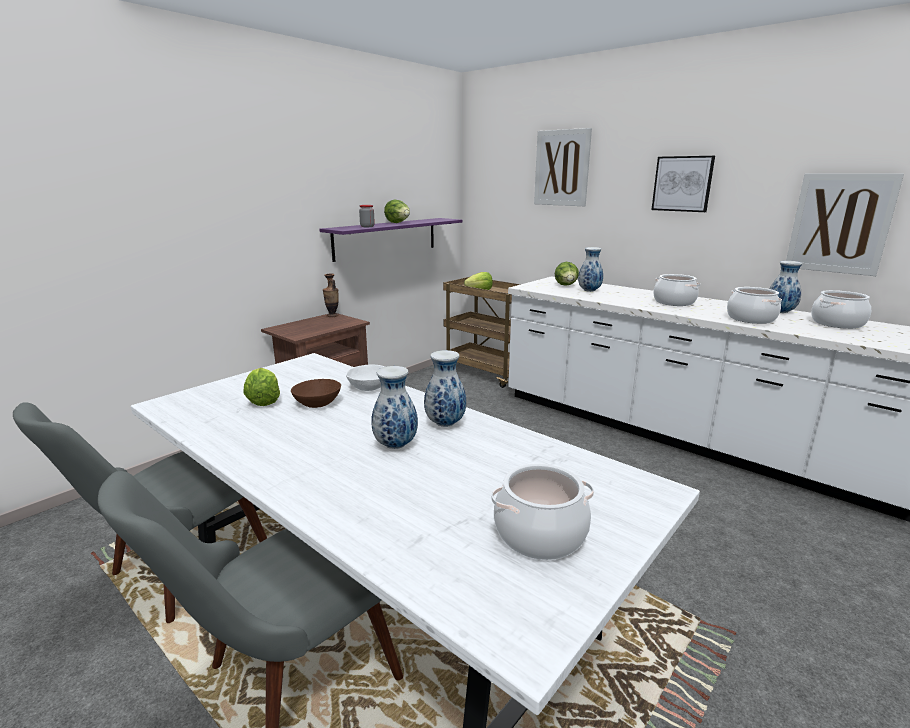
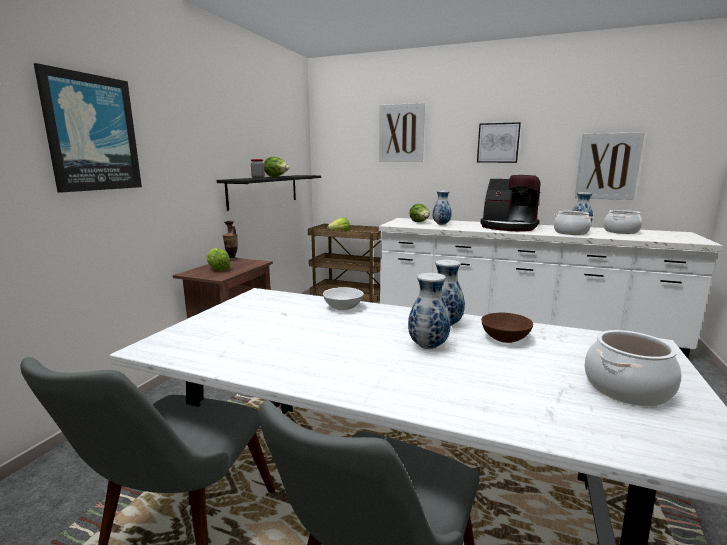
camera: 20 degrees left, 5 degrees down
(172, 189) = (92, 133): none -> picture
(264, 400) = (257, 330): lettuce -> lettuce (217, 269)
(318, 403) = (314, 325): brown bowl -> brown bowl (505, 338)
(386, 238) = (264, 190): purple shelf -> black shelf
(674, 302) = (508, 227): cooking pot -> coffee machine

